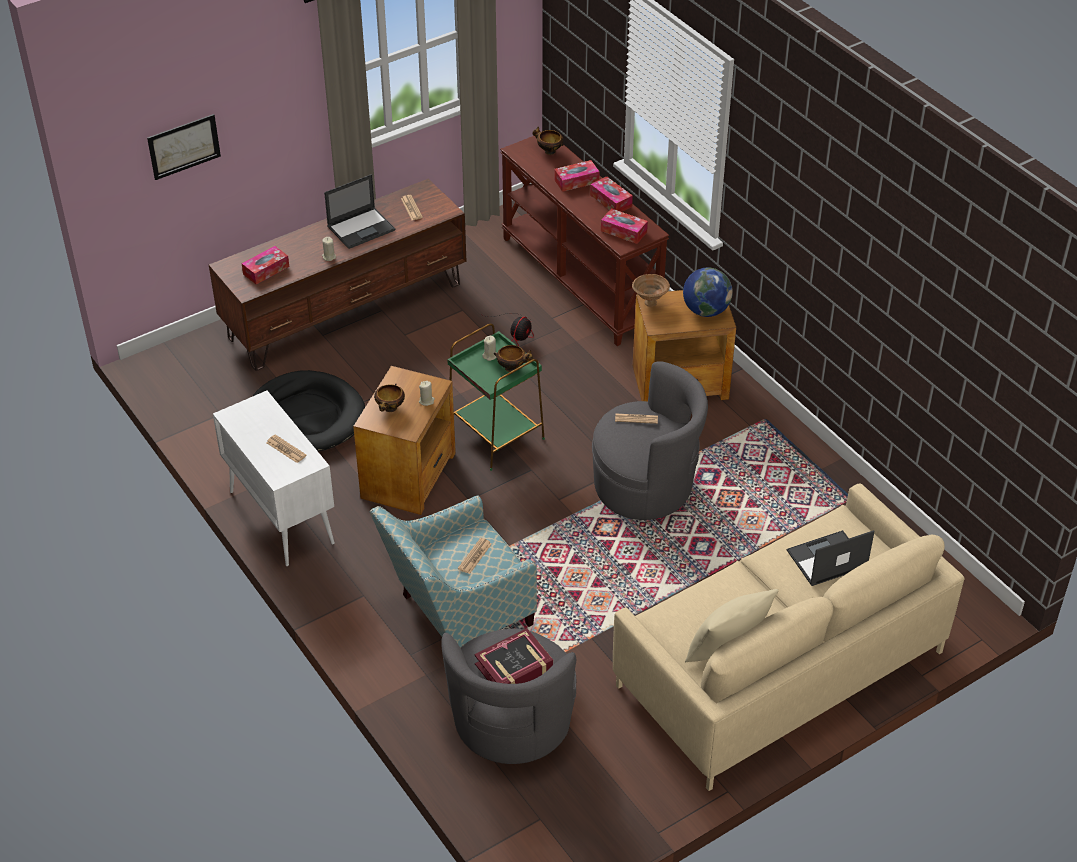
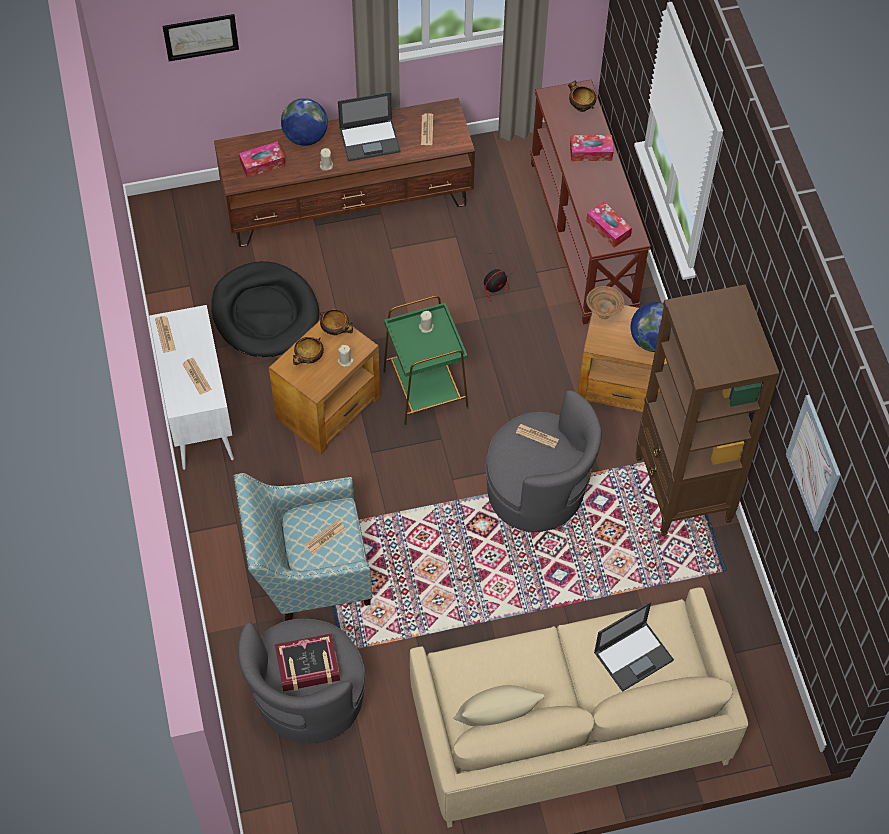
camera: 20 degrees right, 15 degrees up
(237, 424) = (165, 334): none -> newspaper
(297, 240) = (305, 137): none -> globe
(512, 368) = (440, 348): bowl -> bowl (336, 331)
(611, 201) = (613, 187): tissue box -> none
(778, 448) = (682, 490): none -> brown bookcase
(826, 559) = (634, 655): laptop -> laptop turned 150 degrees clockwise
(940, 300) = (813, 463): none -> picture

